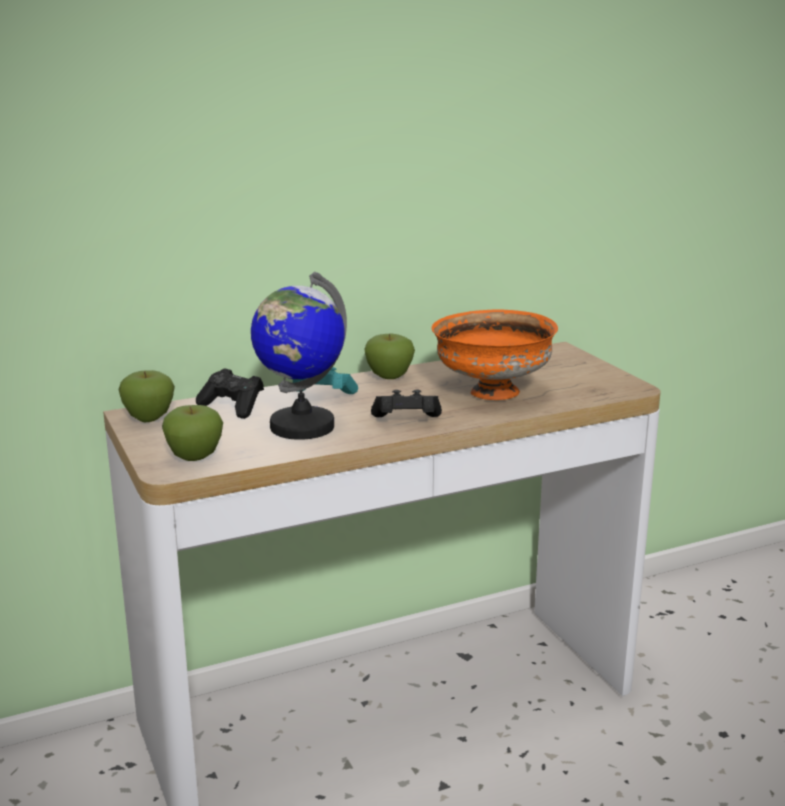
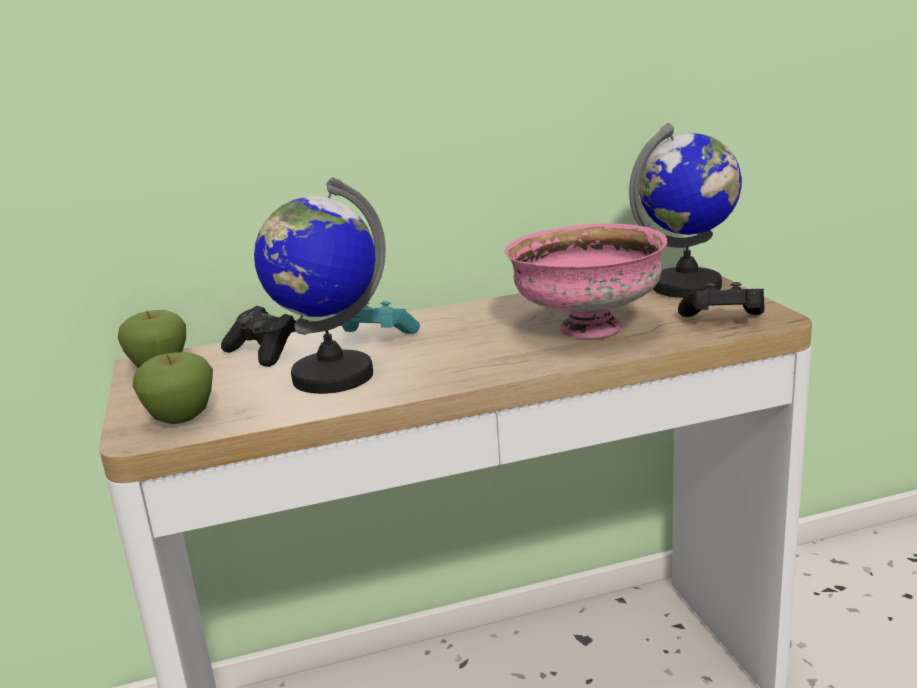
camera: 10 degrees right, 0 degrees up
(389, 377) = (466, 312): apple -> none
(406, 421) = (465, 368): black game controller -> black game controller (723, 321)
(491, 393) = (586, 329): orange bowl -> pink bowl
(562, 361) = (687, 287): none -> globe

